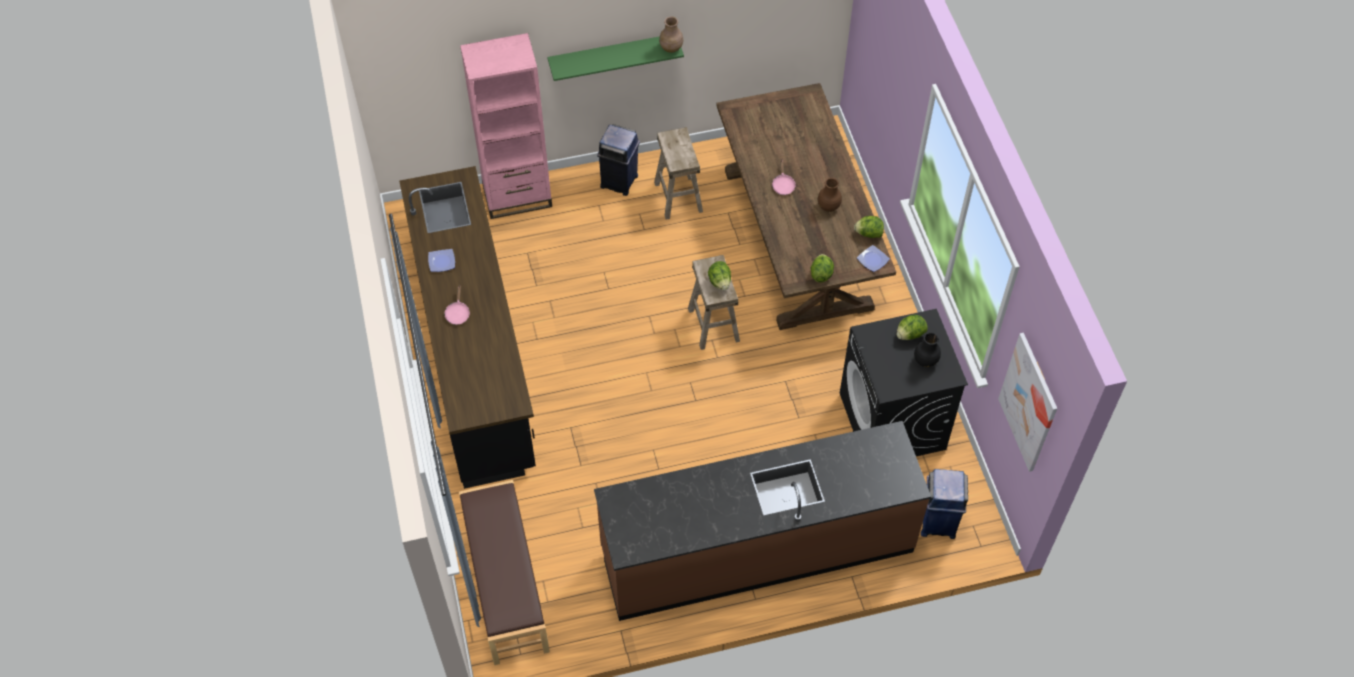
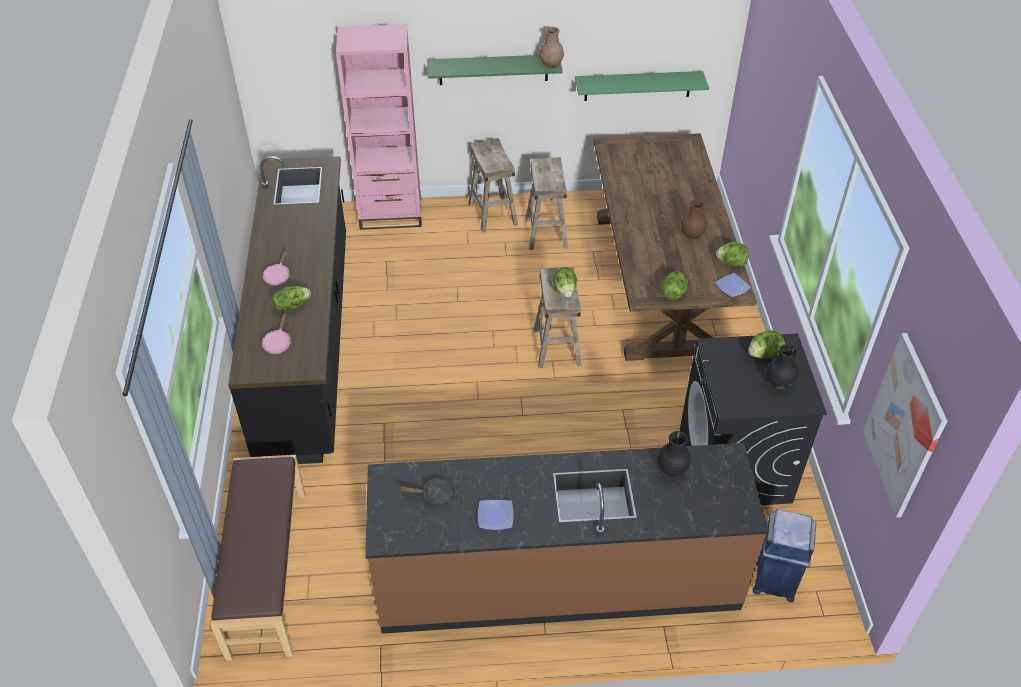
camera: 10 degrees right, 10 degrees down
(442, 261) = (279, 229): plate -> plate (496, 516)
(480, 343) = (291, 305): none -> lettuce
(620, 181) = (492, 214): blue trash can -> beige stool
(658, 508) = (436, 495): none -> black frying pan
(754, 46) = (637, 86): none -> green shelf
(783, 185) = (647, 211): pink frying pan -> pink frying pan (278, 343)
(847, 455) = (672, 470): none -> black vase

